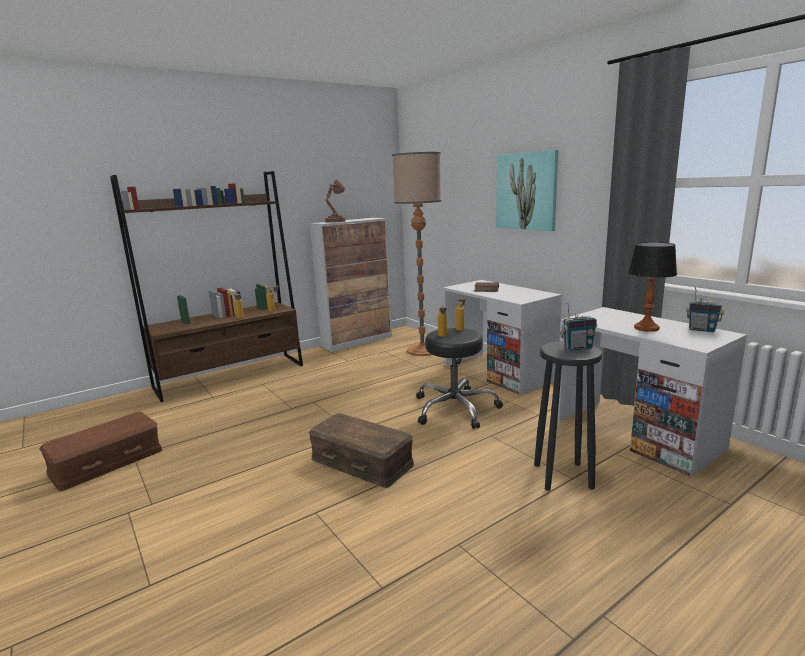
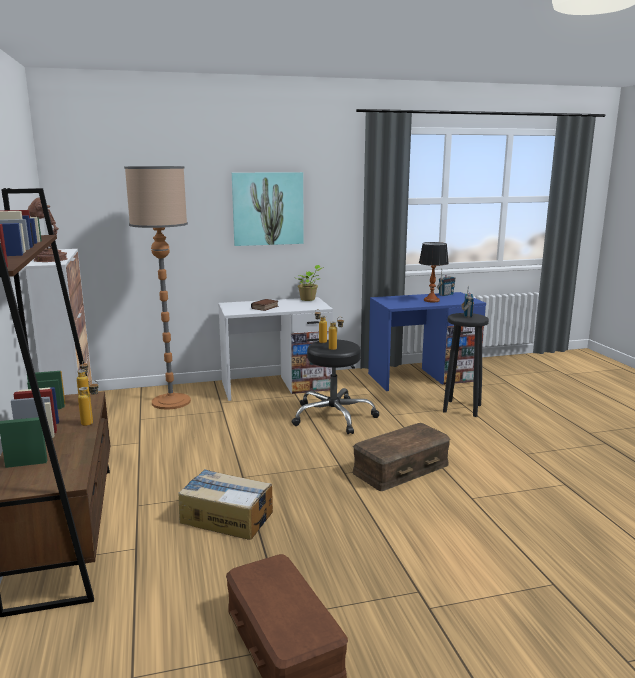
camera: 70 degrees left, 0 degrees up
(253, 411) = (226, 517): none -> cardboard box
(543, 293) = (309, 299): none -> potted plant
(636, 434) = (422, 377): white desk -> blue desk

